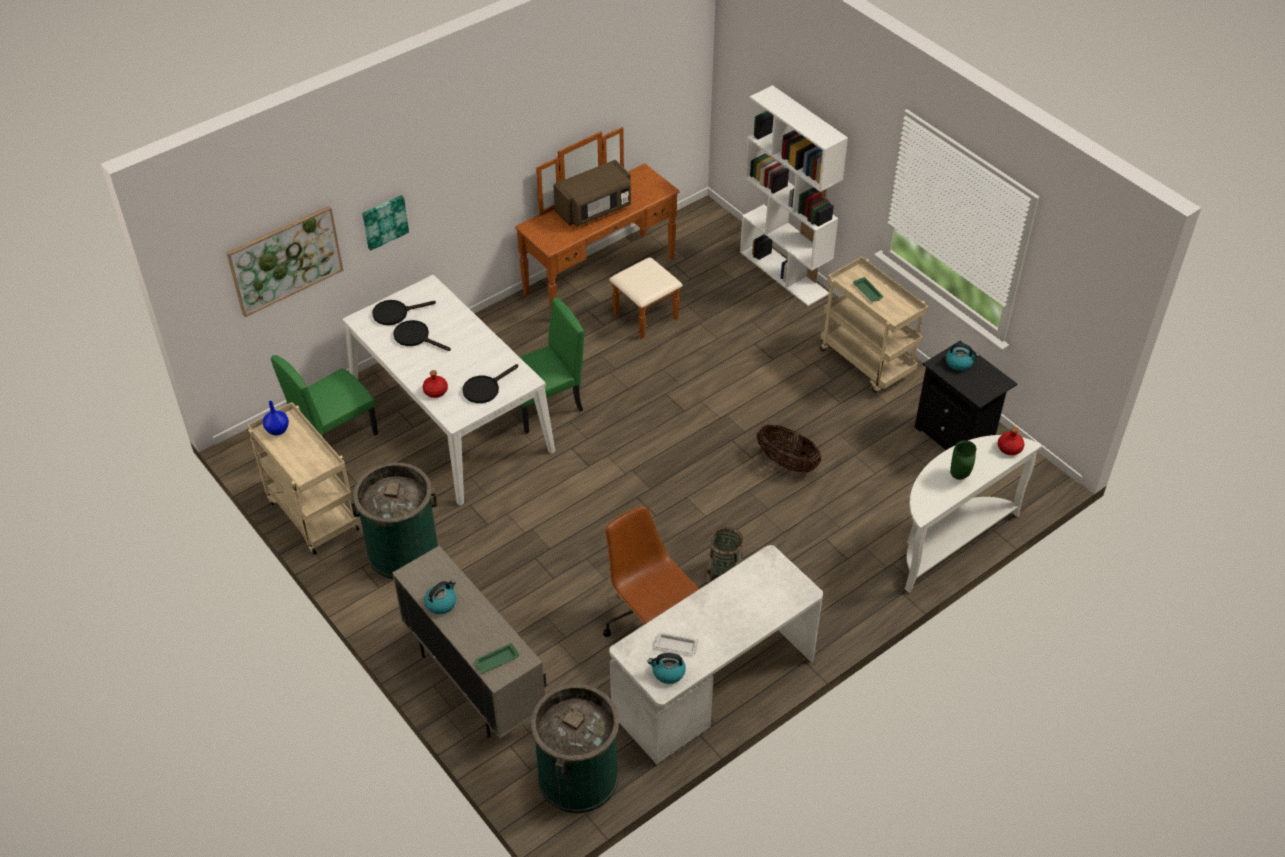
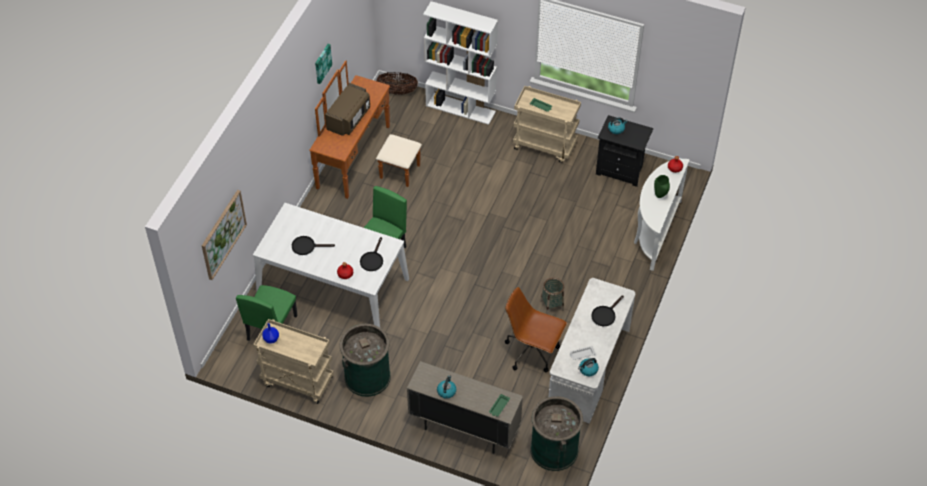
camera: 30 degrees left, 5 degrees up
(384, 221) = (258, 183): picture -> picture (322, 63)
(395, 313) = (282, 237): black frying pan -> black frying pan (605, 314)
(787, 462) = (542, 226): basket -> basket (397, 91)

